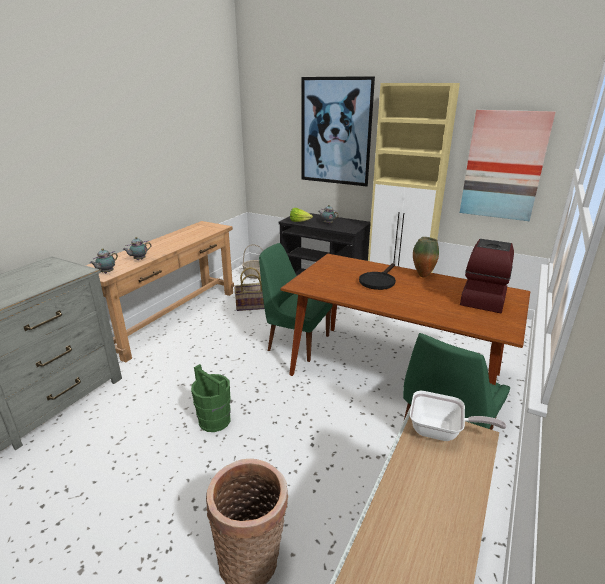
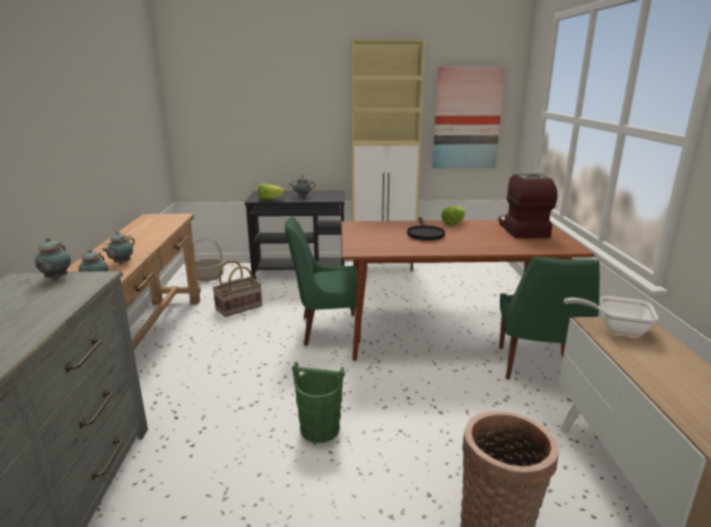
camera: 30 degrees left, 5 degrees down
(62, 267) = (55, 279): none -> teapot
(335, 132) = (291, 95): picture -> none
(422, 275) = (453, 223): vase -> lettuce
(441, 431) = (615, 328): frying pan -> frying pan turned 150 degrees counterclockwise

